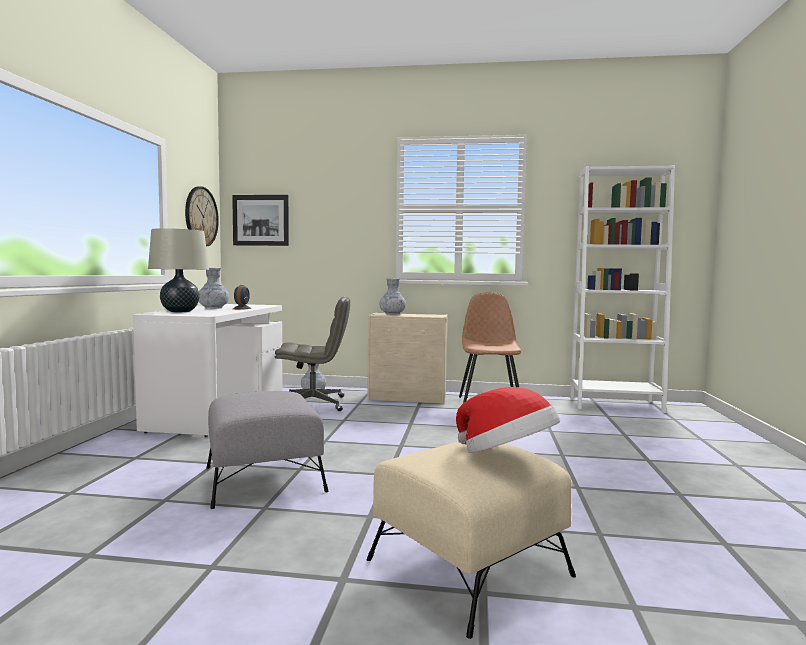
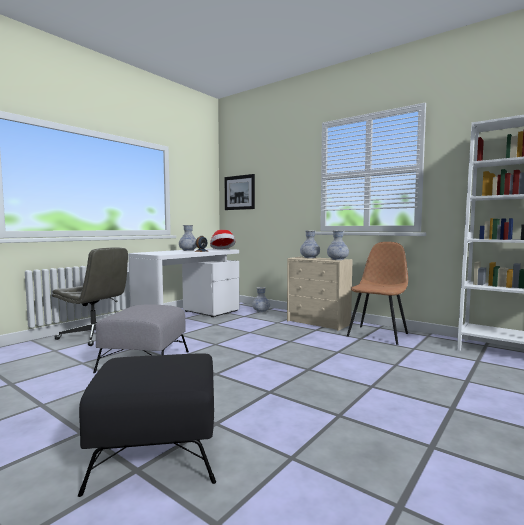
camera: 30 degrees right, 0 degrees up
(180, 311) = (158, 252): beige table lamp -> none
(201, 216) = (200, 192): wall clock -> none
(314, 404) = (248, 319): grey office chair -> grey office chair (94, 336)
(436, 315) = (337, 259): none -> vase
(470, 567) = (158, 450): beige ottoman -> black ottoman
(507, 456) = (173, 369): hat -> hat (222, 249)

